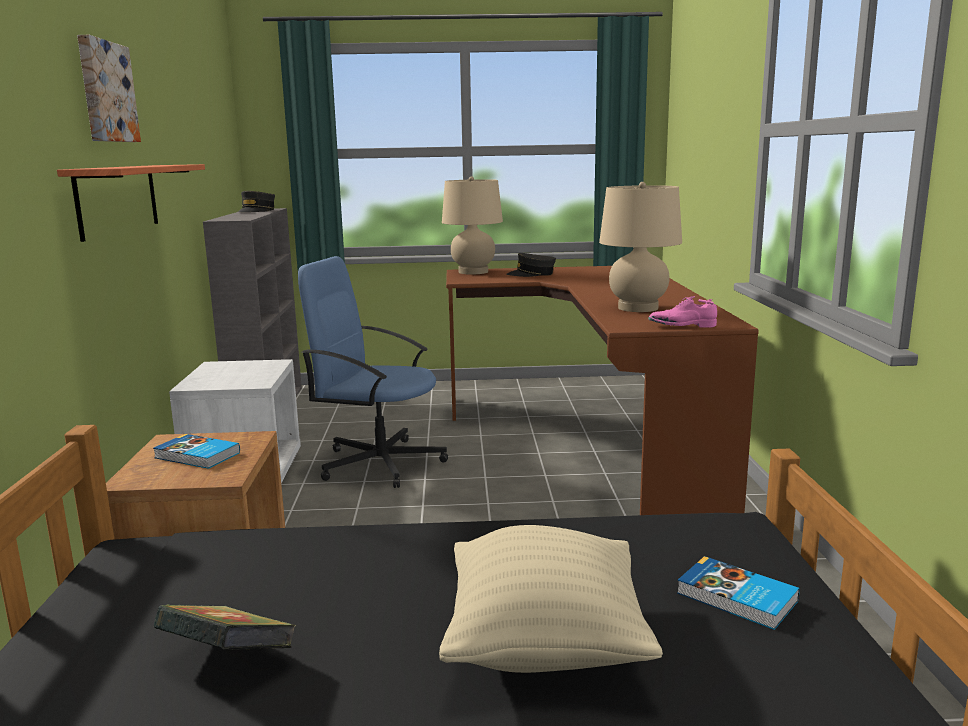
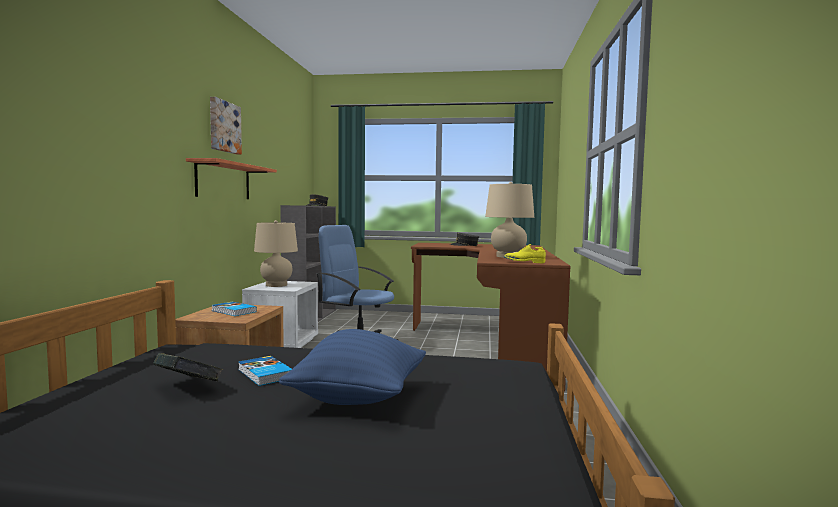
camera: 10 degrees right, 10 degrees down
(473, 272) = (432, 243): beige table lamp -> beige table lamp (276, 285)
(545, 644) = (359, 398): beige pillow -> blue pillow
(682, 326) = (524, 262): pink shoe -> yellow shoe
(736, 598) = (488, 391): book -> book (264, 374)

